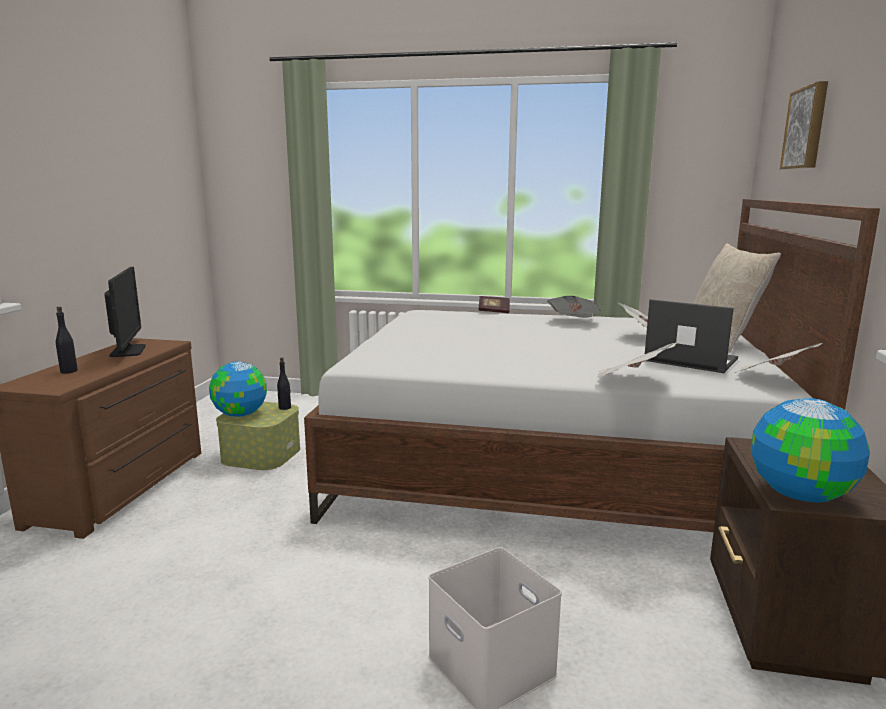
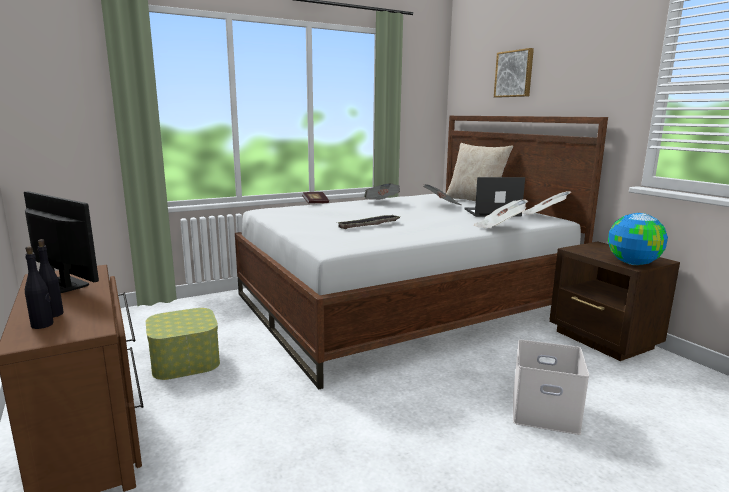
camera: 40 degrees left, 0 degrees up
(240, 414) = (166, 327): globe -> none
(285, 407) = (197, 311): black bottle -> black bottle (42, 325)
(469, 346) = (369, 225): none -> tray

